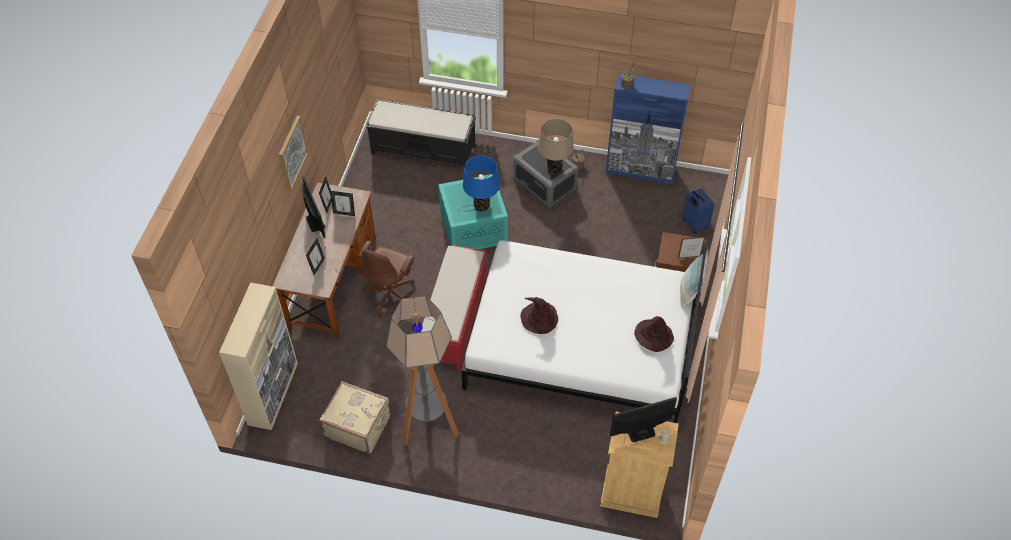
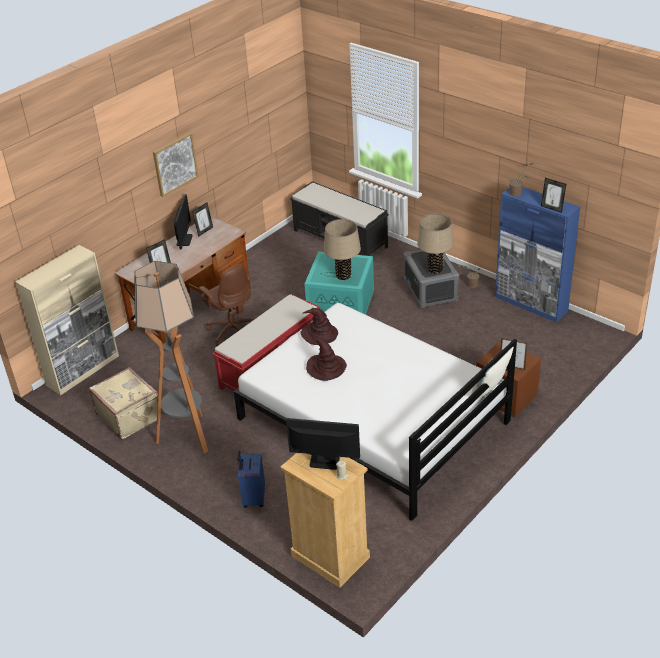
camera: 30 degrees right, 15 degrees down
(344, 213) = (212, 240): picture frame -> picture frame (552, 208)
(391, 294) = (232, 331): brown office chair -> brown office chair turned 90 degrees counterclockwise
(481, 206) = (343, 276): blue table lamp -> beige table lamp
(653, 336) = (424, 414): brown hat -> brown hat (319, 334)
(694, 224) = (555, 360): blue suitcase -> blue suitcase (253, 498)

